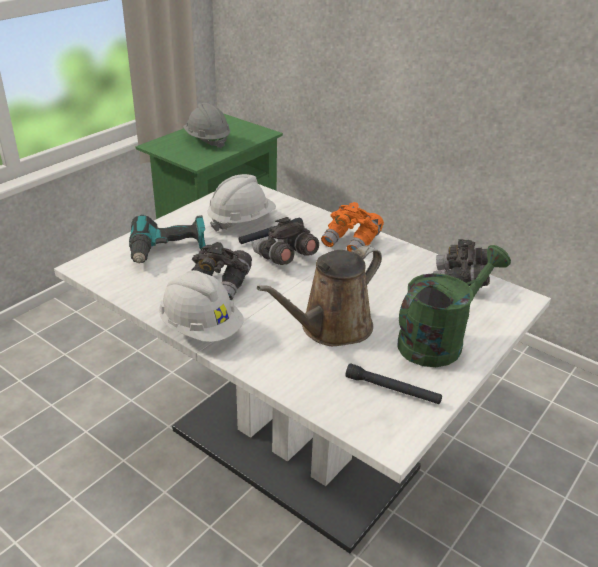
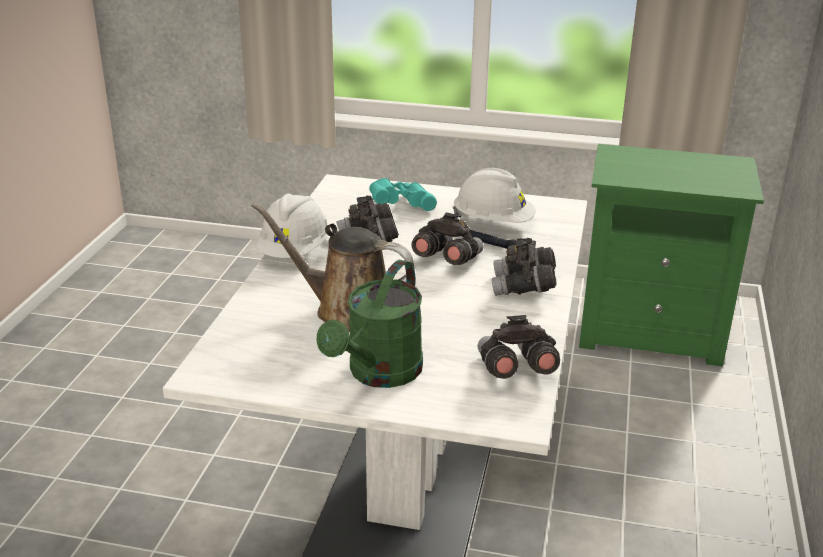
camera: 65 degrees right, 5 degrees down
(168, 250) = (400, 206): power drill -> turquoise binoculars
(207, 140) = (668, 169): grey hard hat -> none
(351, 242) = (523, 287): orange binoculars -> grey binoculars
(392, 390) = (275, 361): black flashlight -> none
(438, 340) = (379, 374): green watering can -> green watering can turned 90 degrees clockwise

